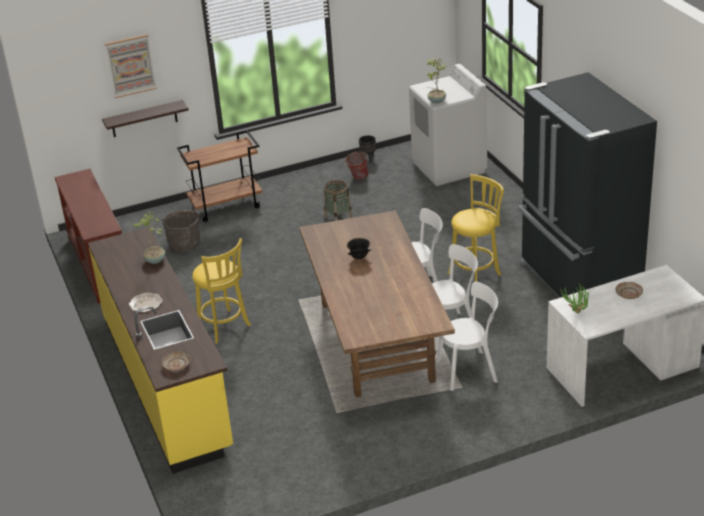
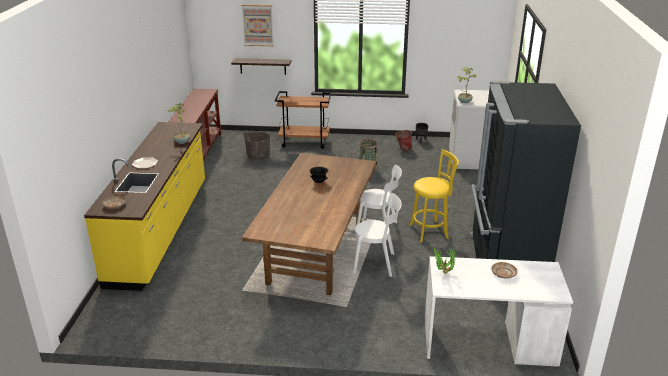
camera: 25 degrees right, 5 degrees down
(225, 327) = (230, 210): yellow stool -> none
(470, 370) = (364, 297): white chair -> none

